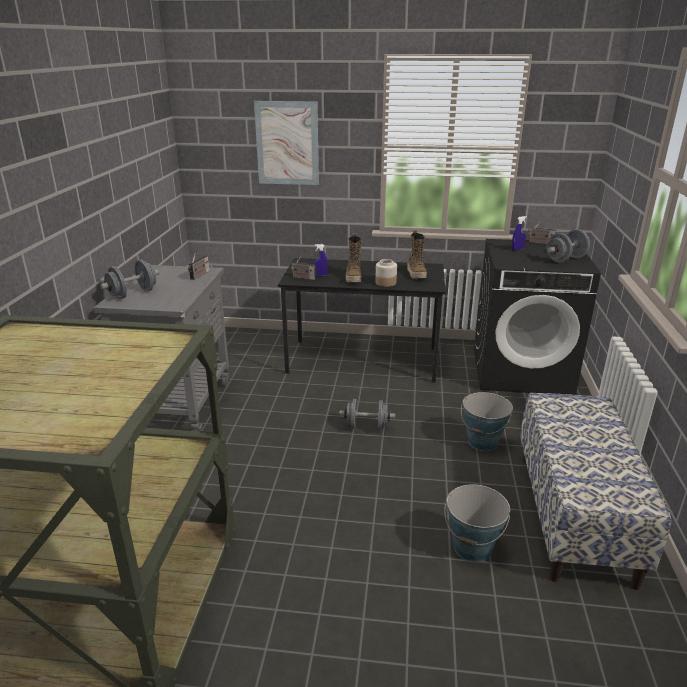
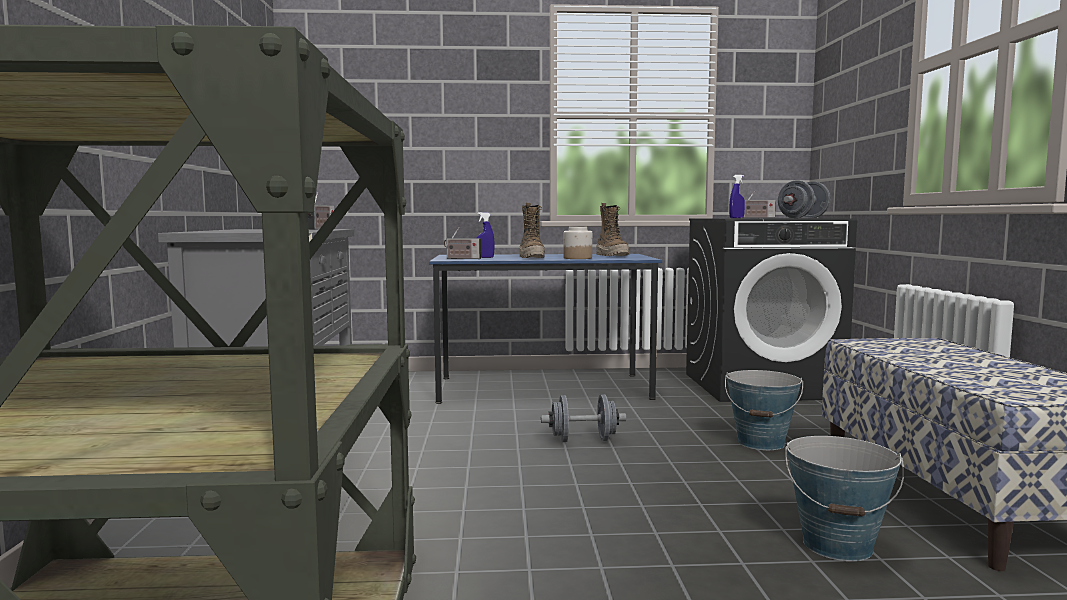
camera: 10 degrees left, 20 degrees down
(133, 294) = (222, 231): grey dumbbell -> none
(287, 143) = (429, 111): picture -> none
(362, 360) = (543, 388): black desk -> blue desk

